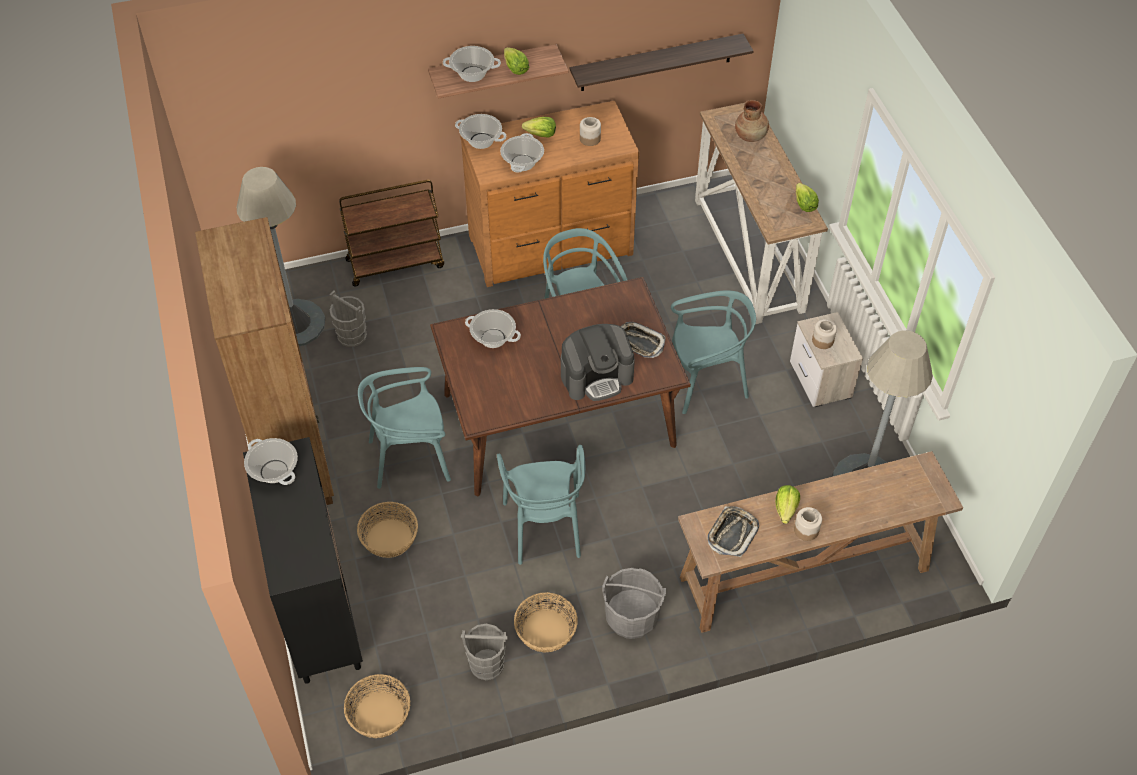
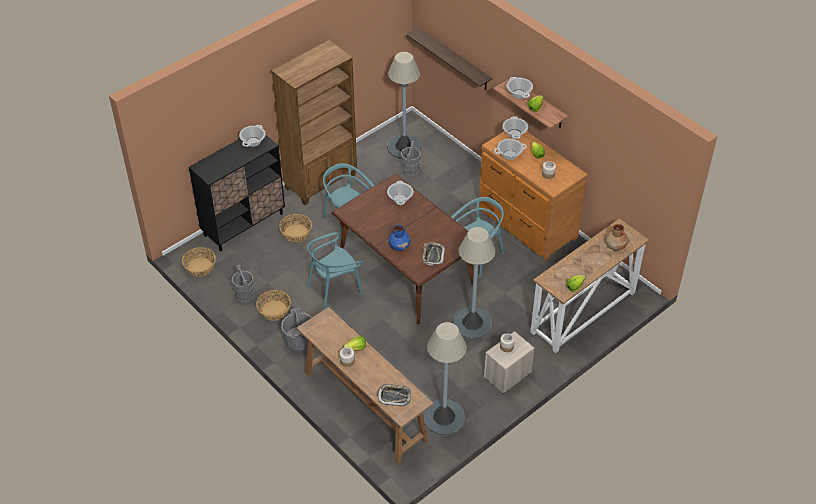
camera: 65 degrees right, 5 degrees down
(396, 263) = (470, 167): brown cart -> none
(597, 376) = (399, 246): coffee machine -> blue vase
(656, 63) = (614, 172): shelf -> shelf (454, 59)
(706, 381) = (472, 323): turquoise chair -> grey floor lamp
(732, 534) = (328, 331): tray -> tray (394, 396)

